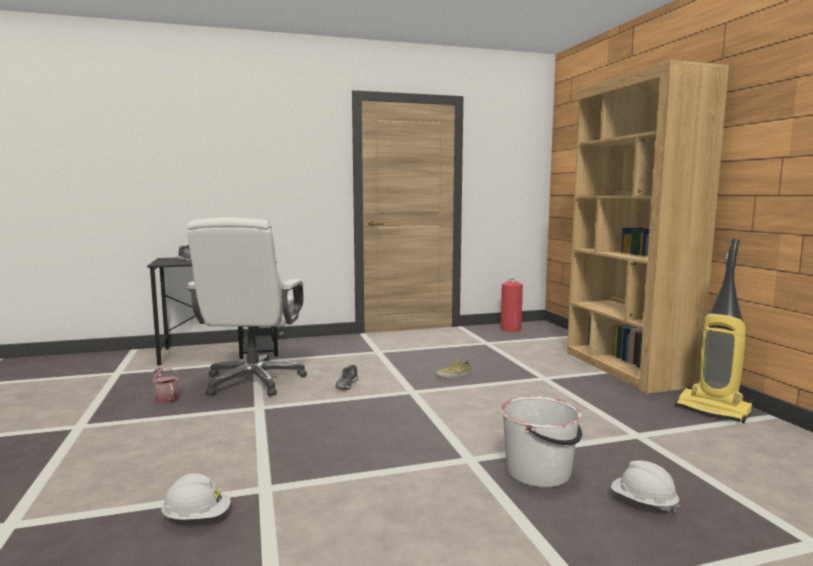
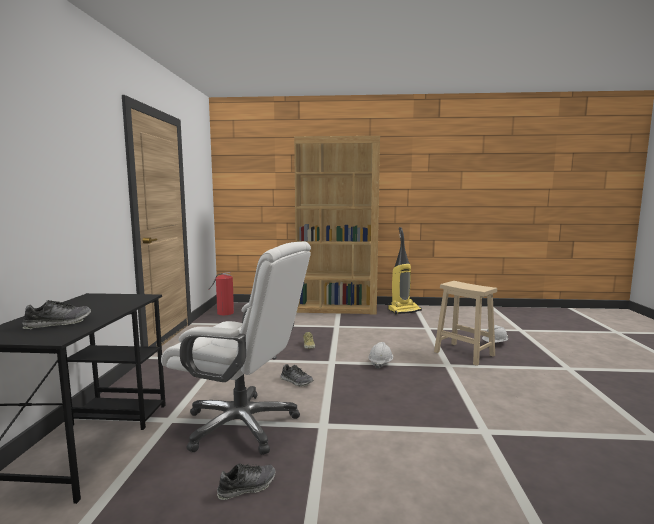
camera: 70 degrees left, 0 degrees up
(166, 398) = (247, 487): watering can -> shoe
(197, 518) = (530, 461): white hard hat -> white hard hat (380, 363)
(539, 472) = (465, 354): white bucket -> beige stool

